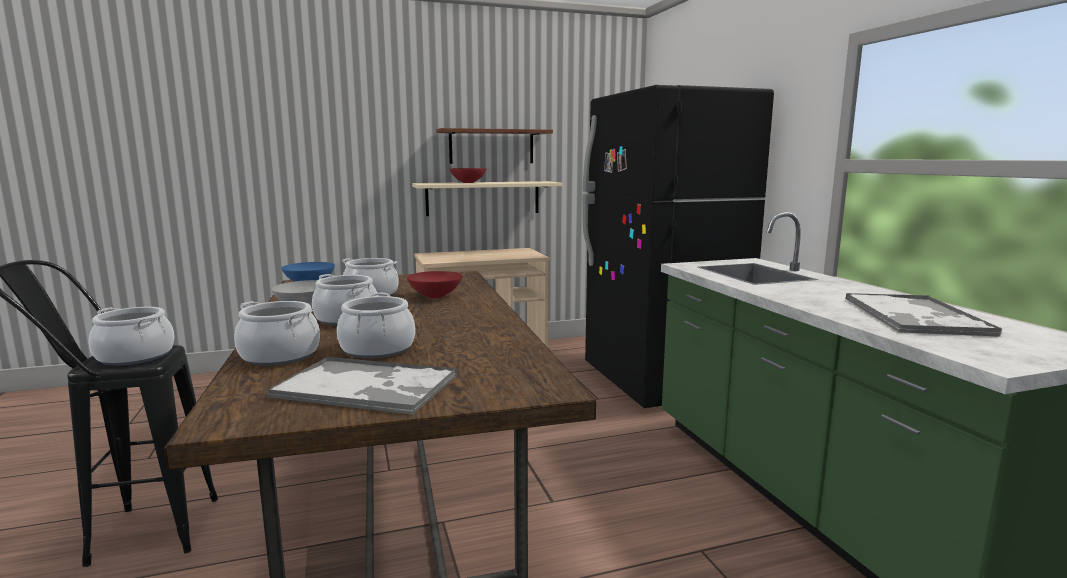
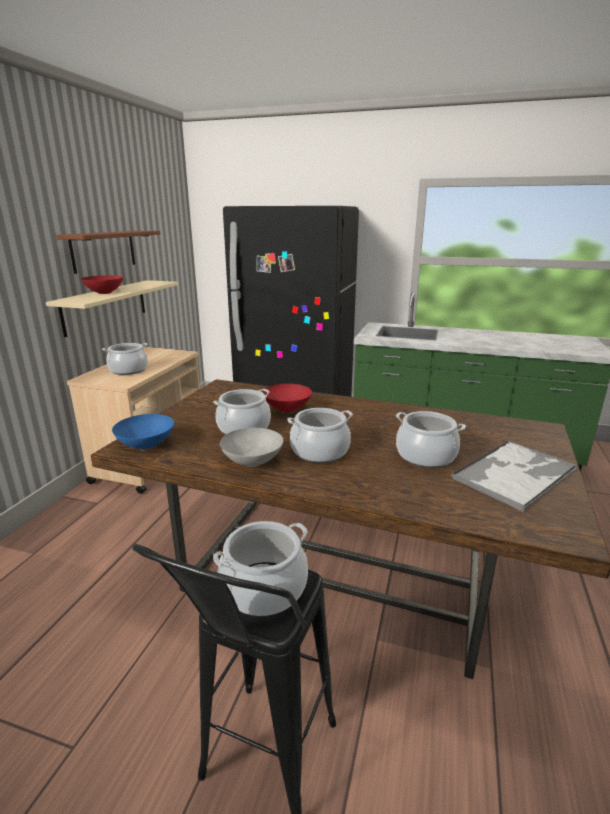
camera: 55 degrees left, 10 degrees up
(280, 355) = (412, 494): cooking pot -> cooking pot (128, 370)
(915, 316) = (525, 340): tray -> none

